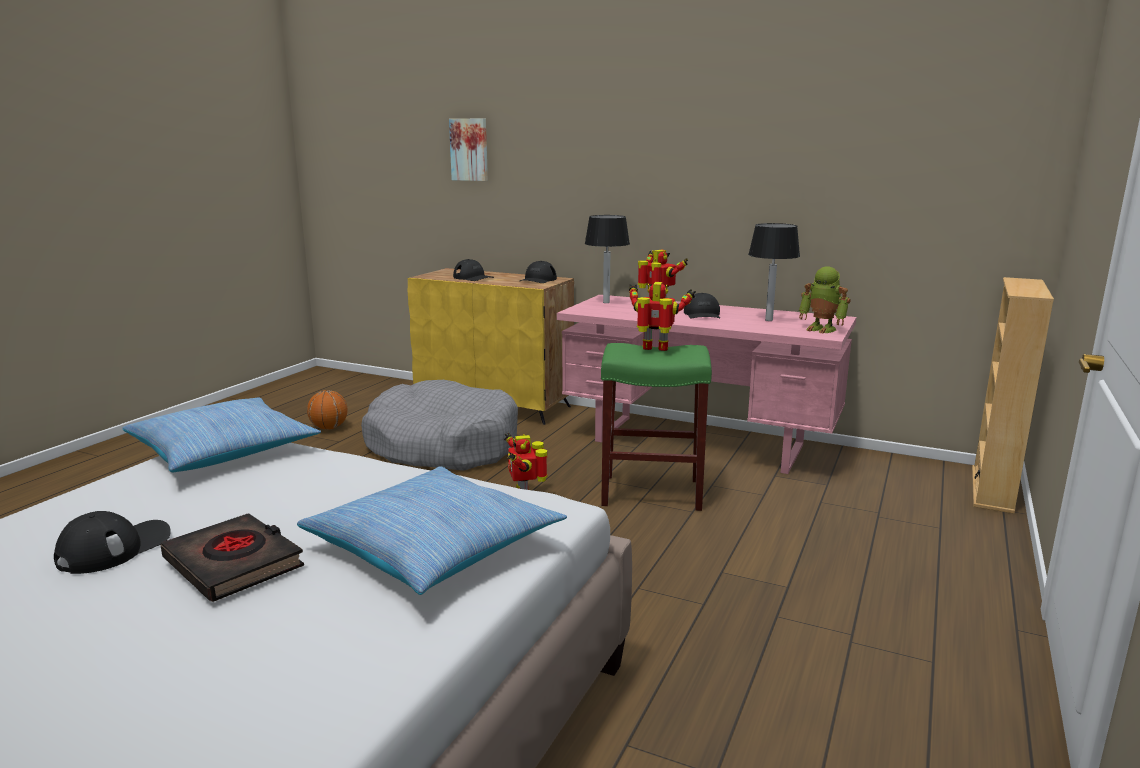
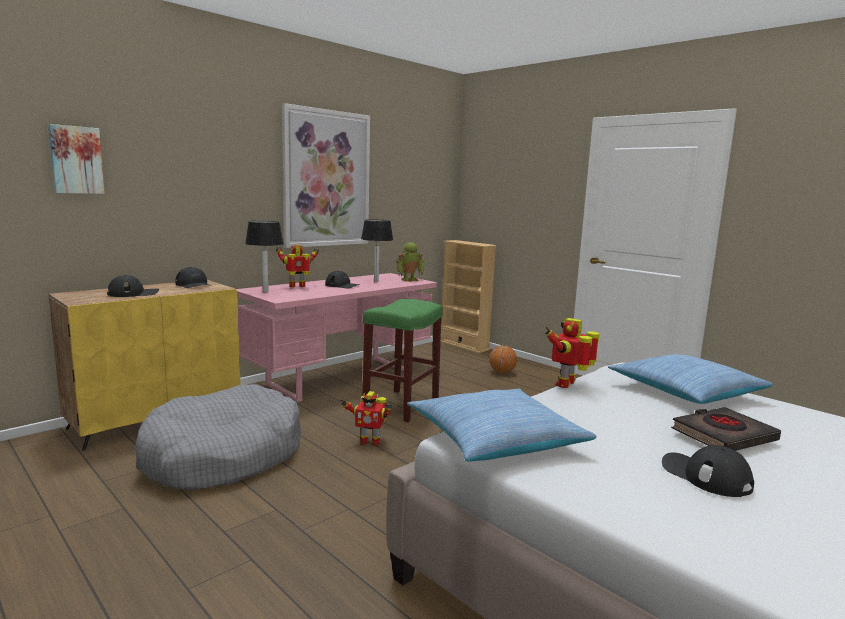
camera: 70 degrees left, 5 degrees down
(329, 428) = (66, 510): basketball -> basketball (502, 372)
(656, 349) = (402, 305): toy robot -> toy robot (568, 384)
(743, 160) = (326, 179): none -> picture

